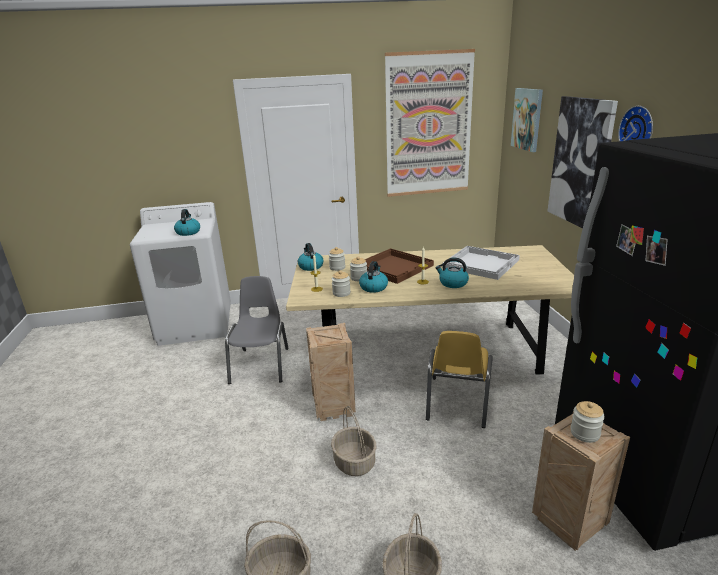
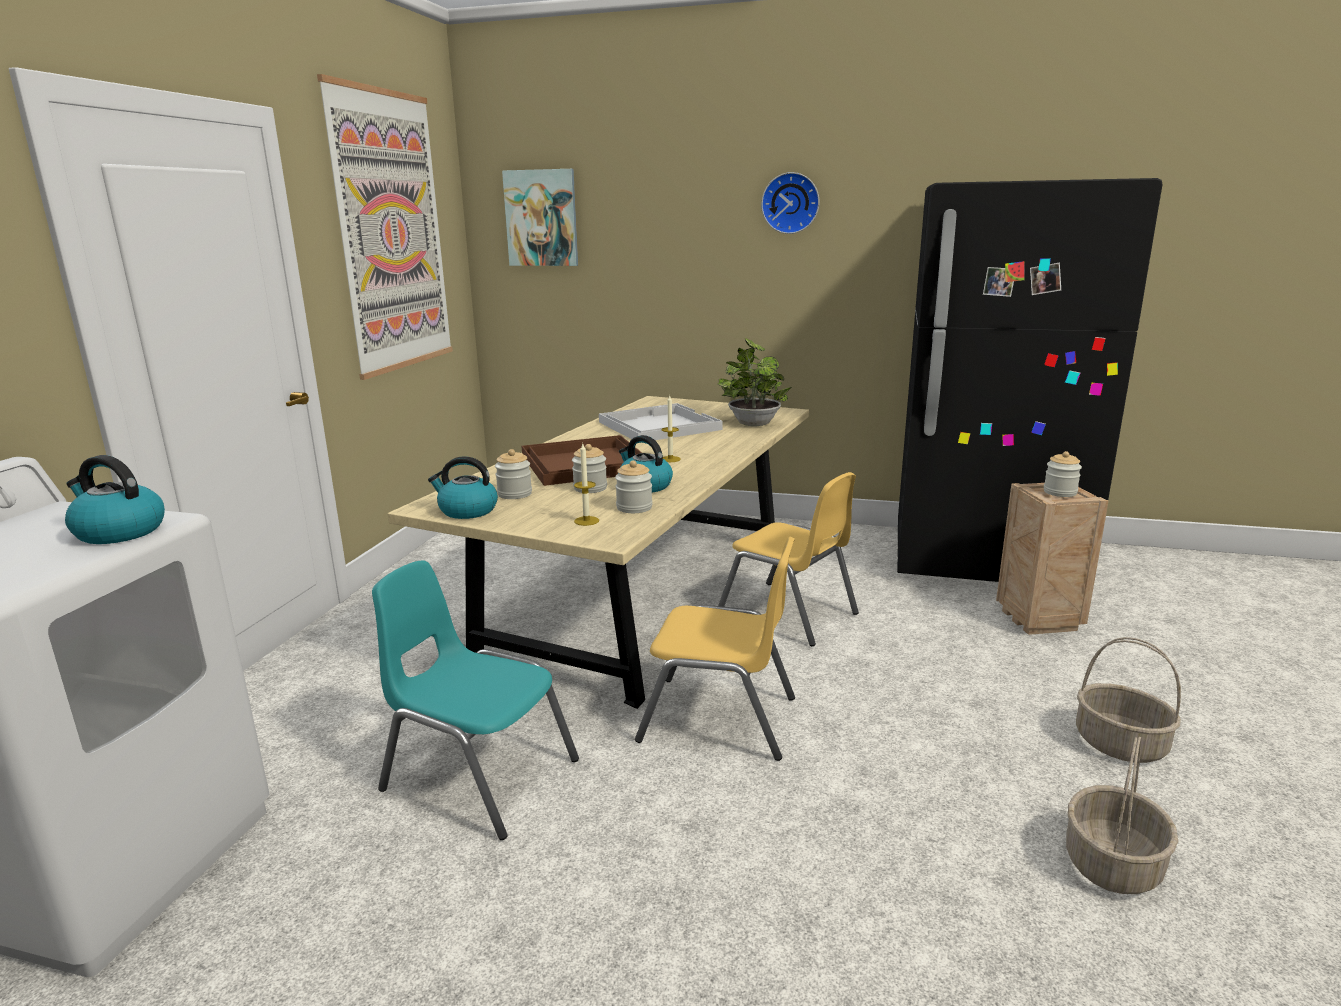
camera: 65 degrees left, 5 degrees down
(261, 365) = (479, 775): grey chair -> turquoise chair
(333, 409) = (719, 719): crate -> yellow chair
(355, 462) = (874, 731): basket -> none
(452, 283) = (701, 448): kettle -> none
(526, 283) = (753, 423): none -> potted plant
(580, 162) = (690, 262): picture -> none

